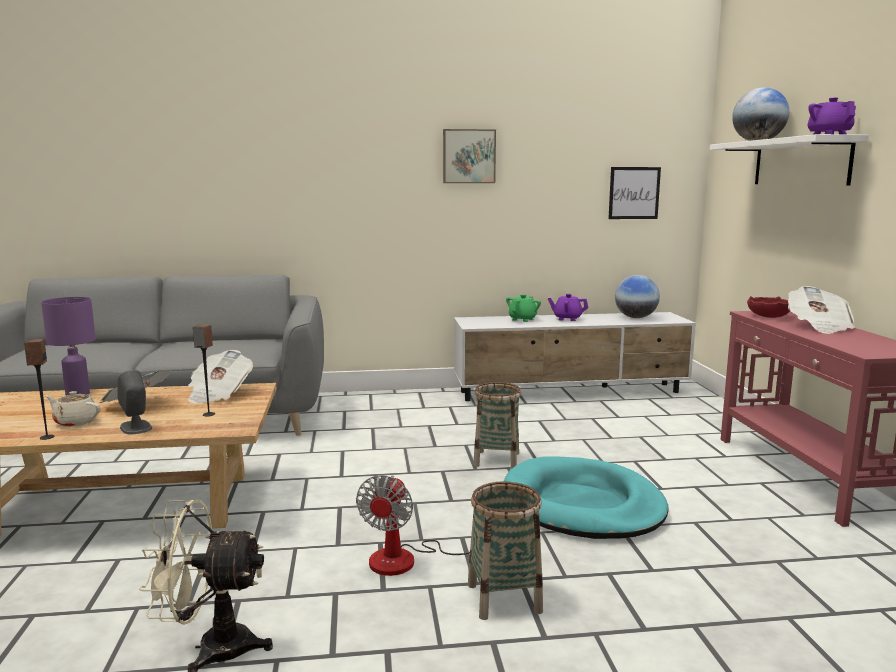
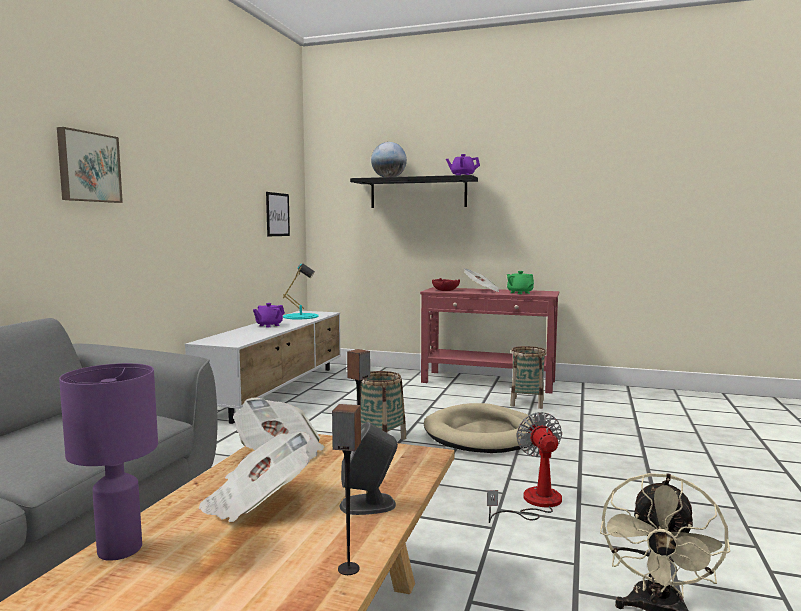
camera: 65 degrees left, 5 degrees down
(75, 422) = (292, 547): beige teapot -> none
(408, 559) = (534, 503): fan -> fan turned 135 degrees counterclockwise
(468, 156) = (184, 172): picture -> picture (88, 167)
(504, 598) = (602, 483): basket -> basket (527, 403)
(523, 319) = (244, 332): green teapot -> green teapot (519, 293)
(582, 505) = (484, 434): turquoise dog bed -> beige dog bed
(635, 317) = (301, 316): globe -> turquoise table lamp
(800, 162) = (418, 193): white shelf -> black shelf

